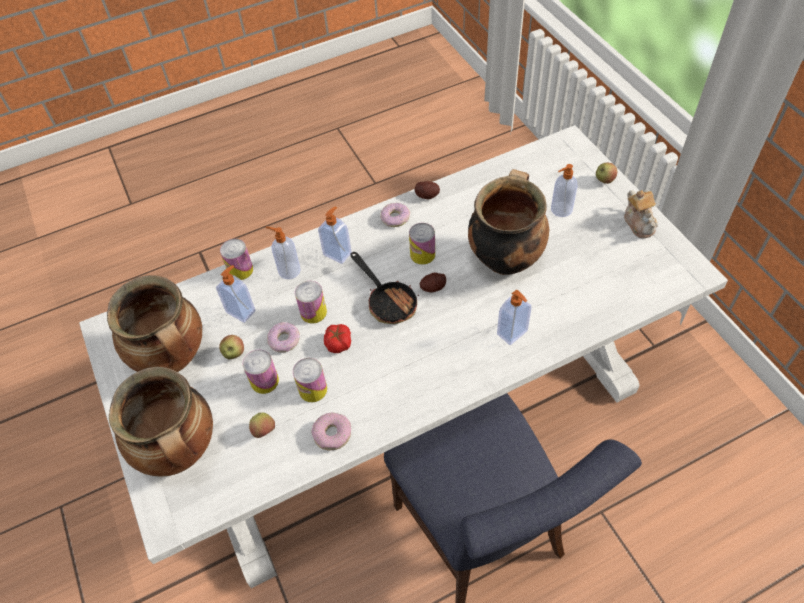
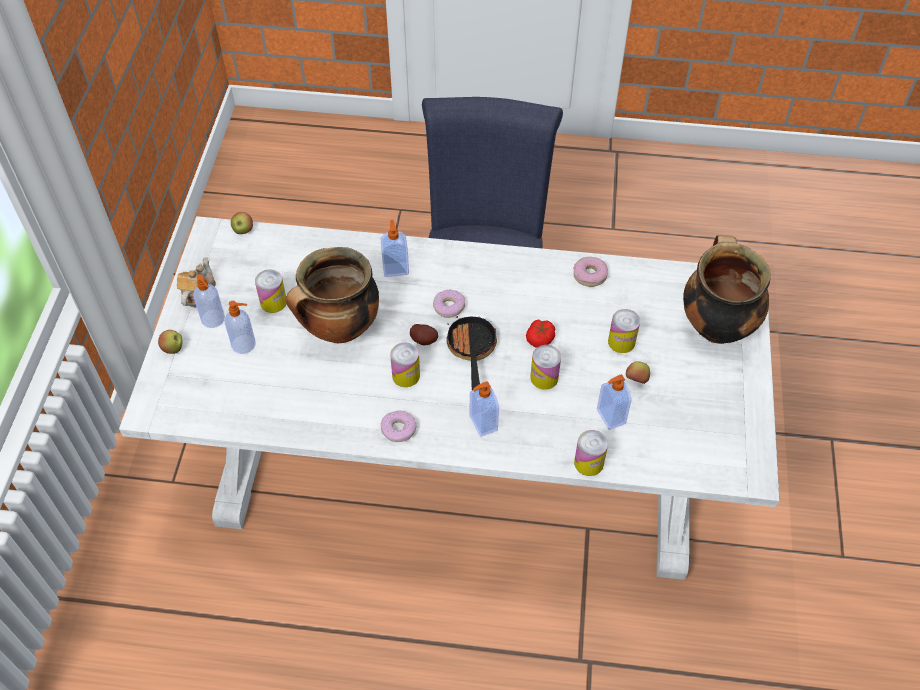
camera: 150 degrees left, 0 degrees up
(174, 358) = (693, 406): cooking pot -> none
(264, 431) = (642, 304): apple -> apple (243, 231)
(284, 340) = (585, 367): donut -> donut (448, 307)
(288, 270) = (541, 434): soap dispenser -> soap dispenser (213, 319)
(313, 389) = (585, 314): can -> can (273, 302)
(427, 195) = (345, 436): potato -> none

